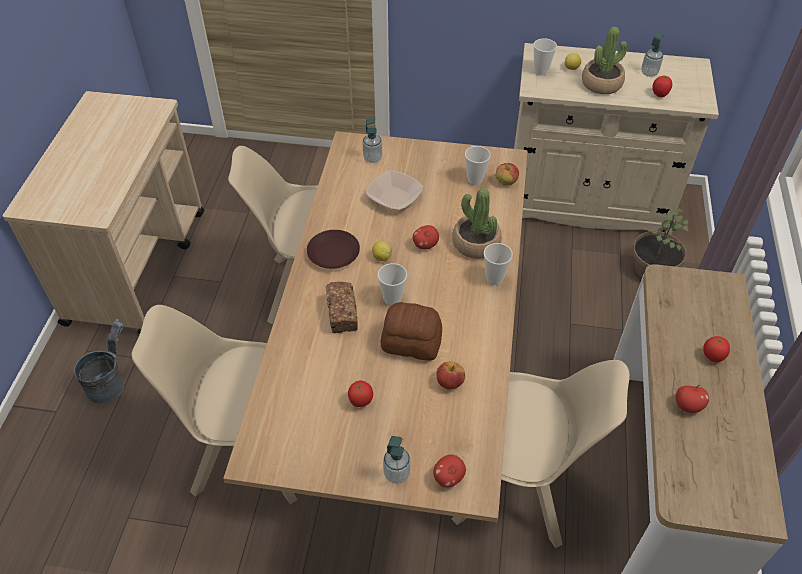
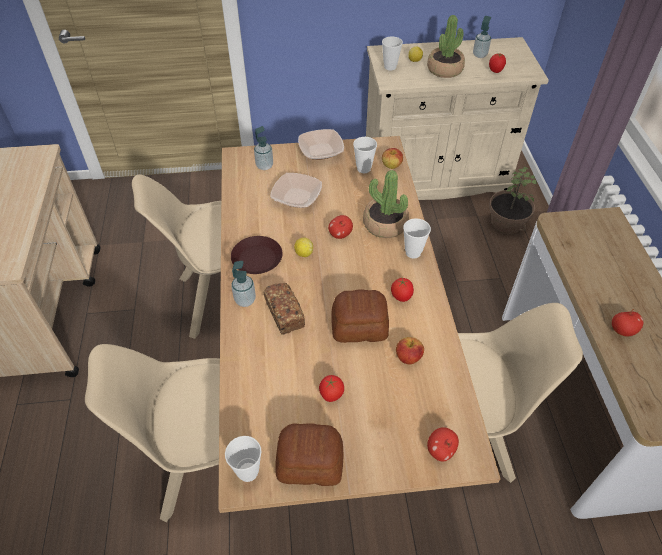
camera: 15 degrees left, 0 degrees up
(110, 383) = (50, 430): grey bucket -> none
(319, 457) = (309, 462): none -> bread
(392, 299) = (327, 290): cup -> cup (248, 472)
(396, 474) = (390, 459): soap dispenser -> soap dispenser (245, 300)
(436, 153) = (321, 151): none -> bowl
(712, 357) = (624, 282): tomato -> tomato (401, 297)

